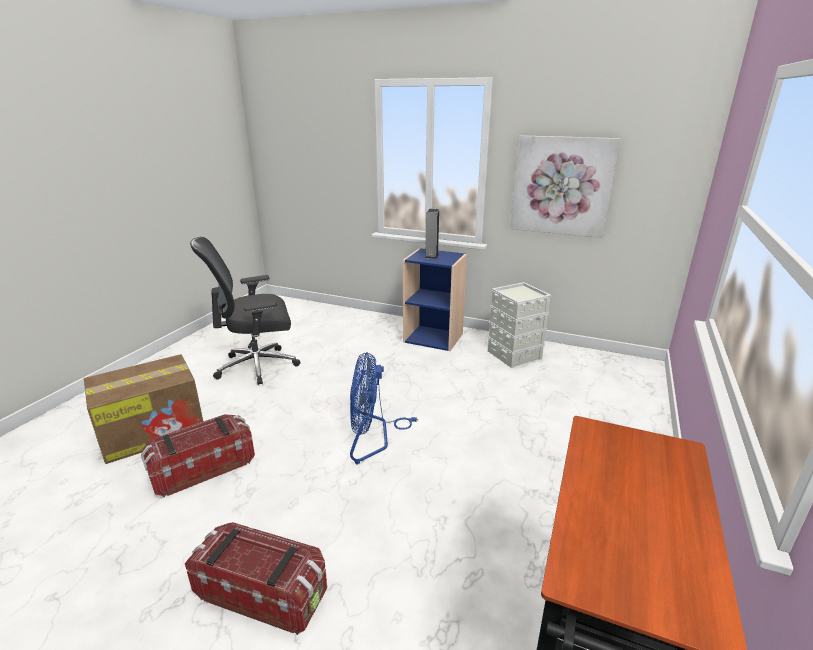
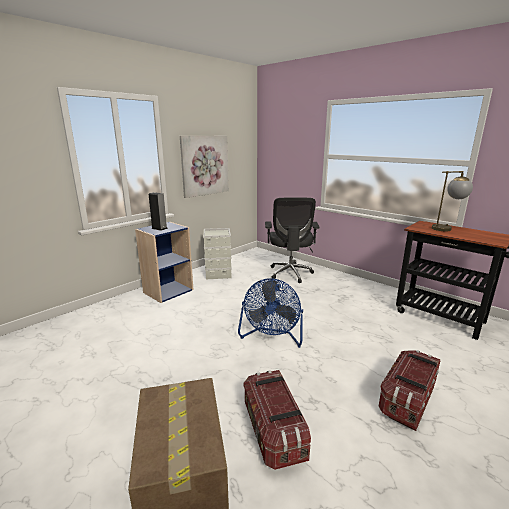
camera: 70 degrees left, 5 degrees down
(258, 366) = (116, 384): office chair -> office chair (290, 273)
(655, 487) = (447, 228): none -> table lamp

